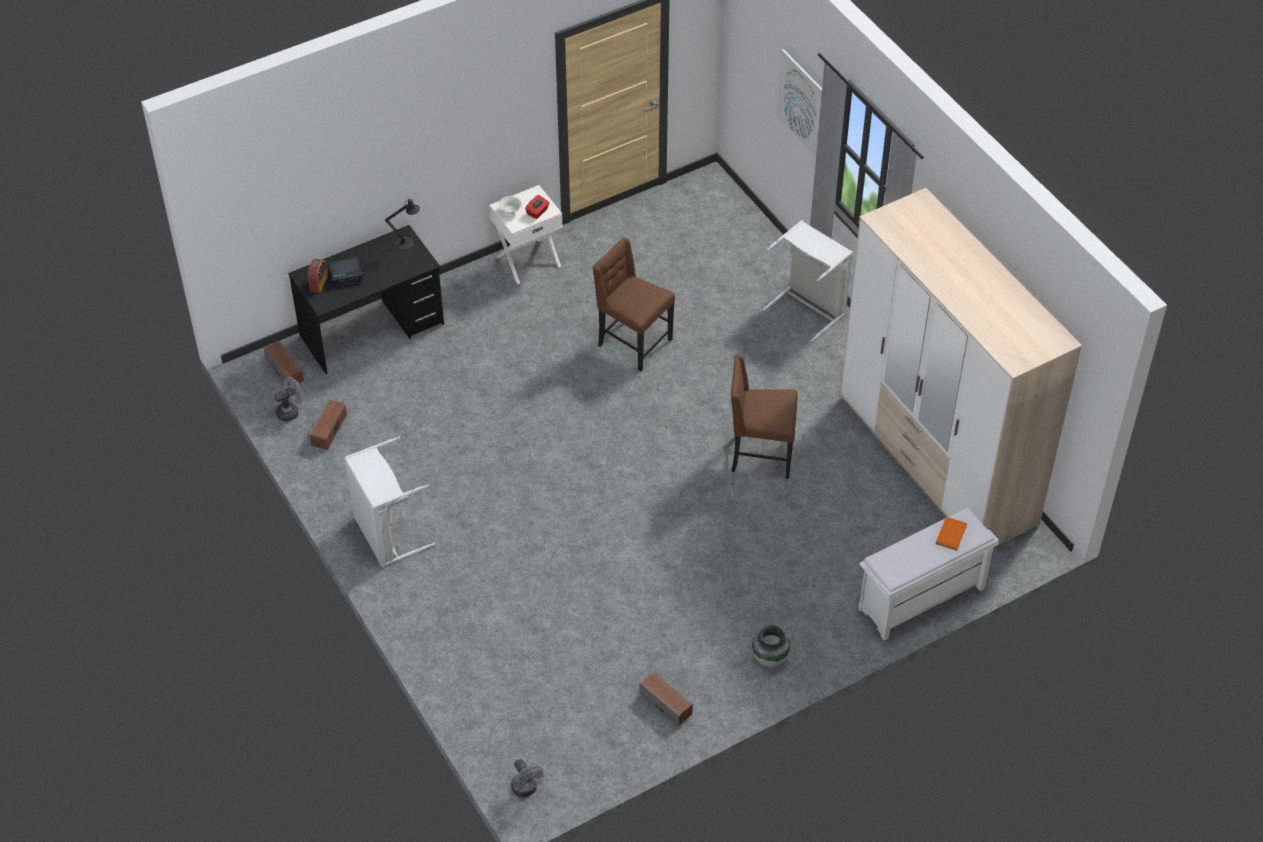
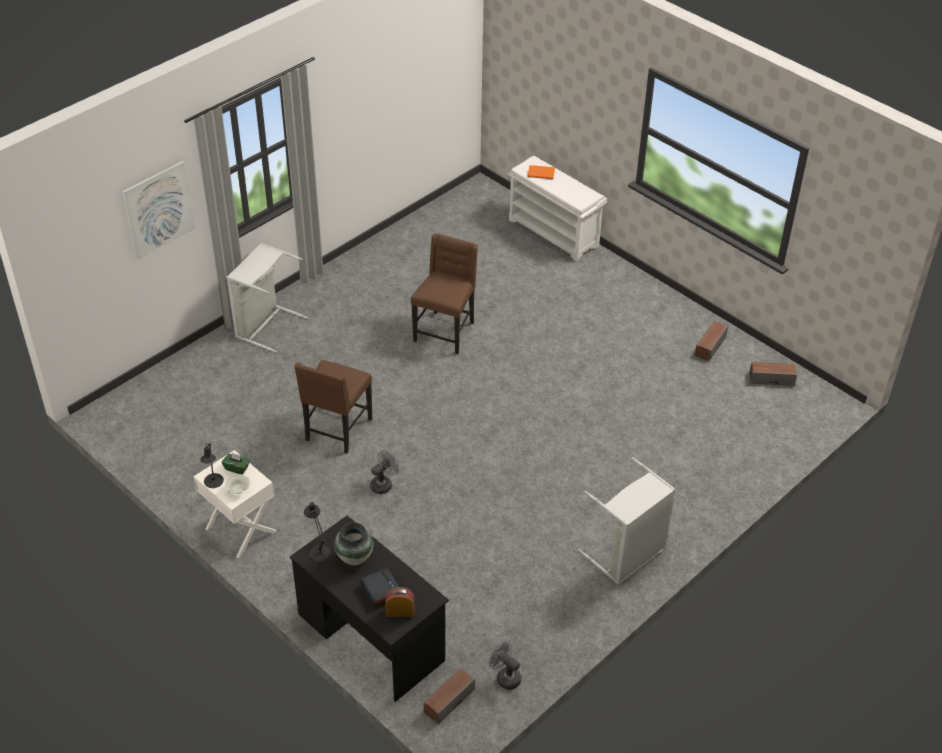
camera: 105 degrees left, 5 degrees down
(329, 430) = (518, 636): speaker -> speaker (771, 378)
(525, 196) = (213, 483): none -> black table lamp
(526, 790) = (826, 407): grey fan -> grey fan (384, 484)
(537, 212) = (236, 468): red tissue box -> green tissue box
(760, 455) = (445, 331): brown chair -> brown chair turned 150 degrees counterclockwise
(769, 658) = (642, 299): vase -> vase (355, 557)
(936, 460) = (418, 238): wardrobe -> none

